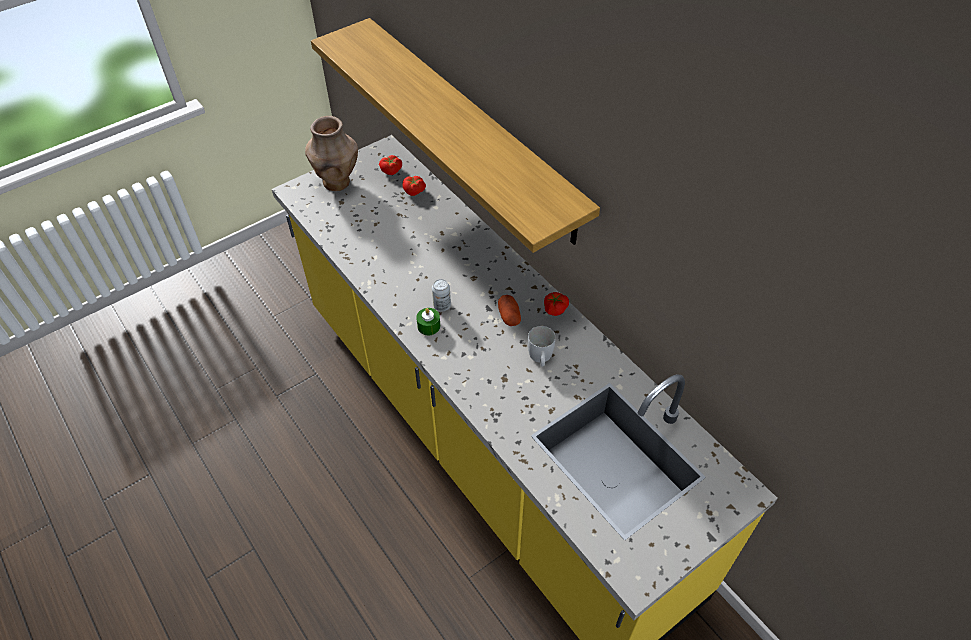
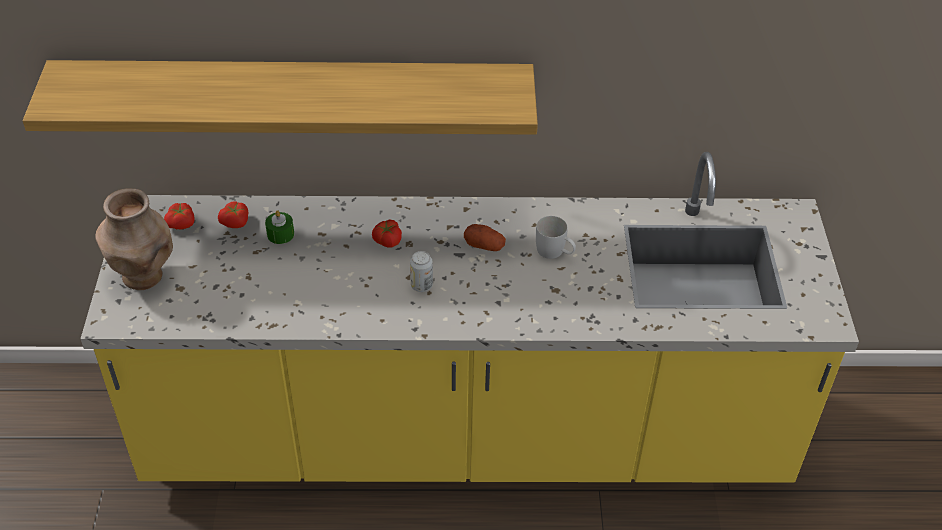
camera: 55 degrees left, 5 degrees down
(428, 326) = (438, 309): green candle -> green candle (280, 234)
(554, 308) = (506, 210): tomato -> tomato (387, 241)

